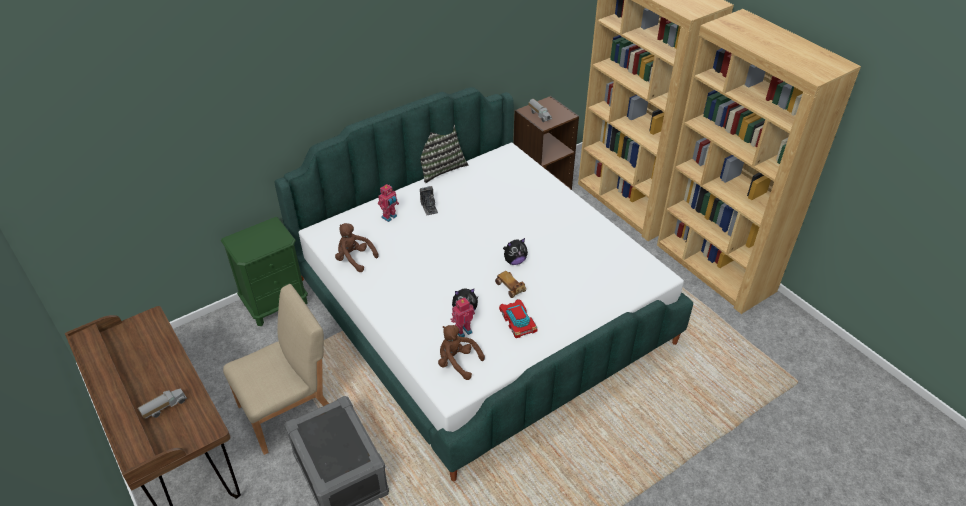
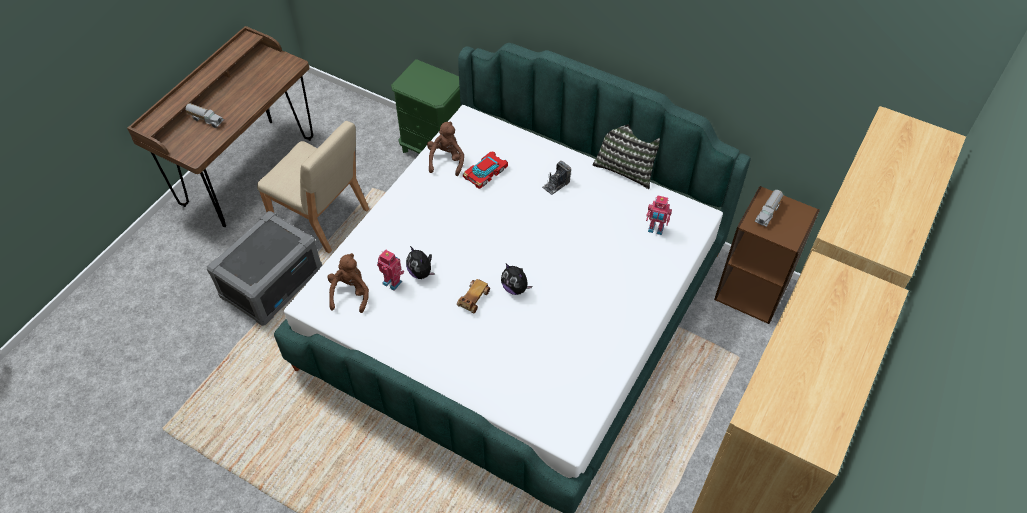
camera: 65 degrees right, 10 degrees up
(390, 217) = (521, 160): toy robot -> toy robot (655, 229)
(518, 321) = (427, 323): toy car -> toy car (486, 173)

